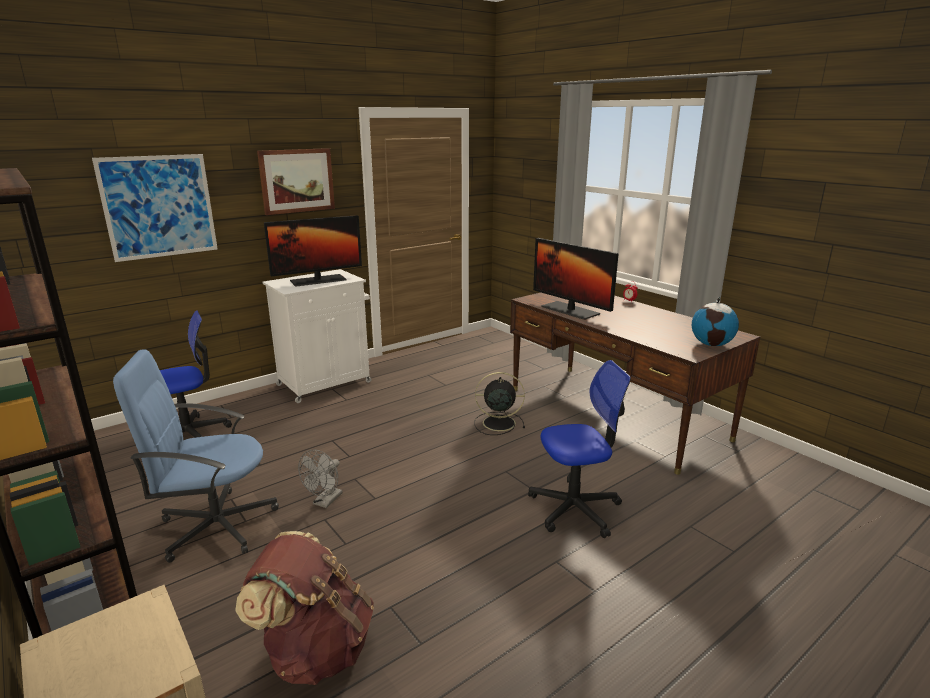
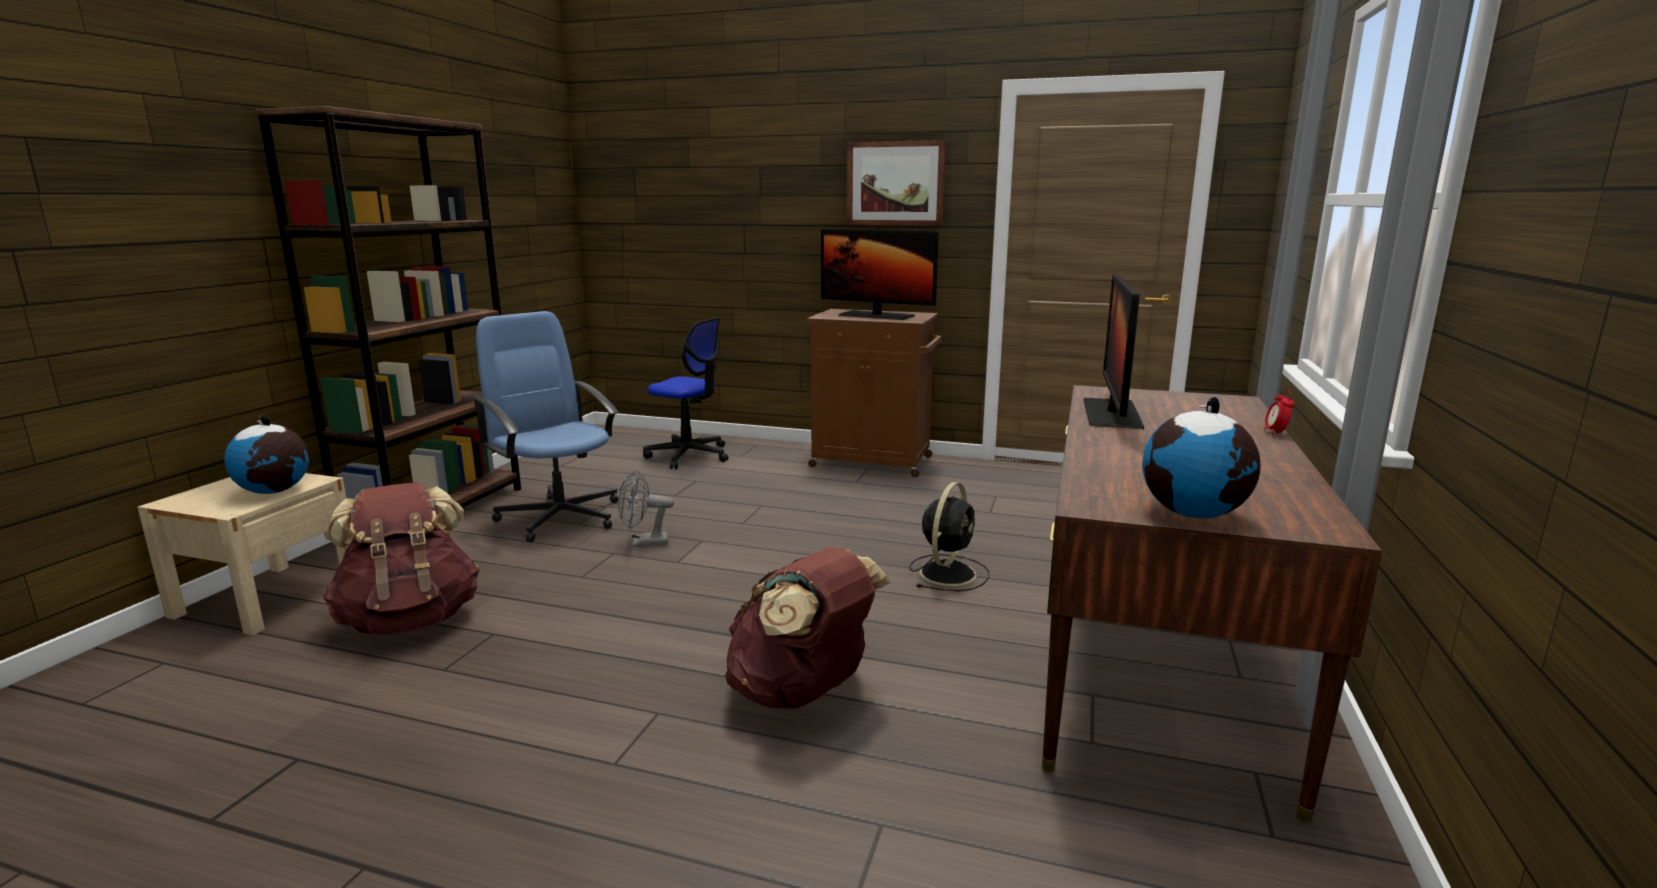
camera: 55 degrees right, 5 degrees down
(146, 634) = (274, 491): none -> globe
(159, 207) = (737, 203): picture -> none
(326, 383) = (874, 462): white cabinet -> brown cabinet
(497, 423) = (948, 572): black fan -> black fan turned 60 degrees clockwise
(575, 508) = (802, 693): office chair -> brown backpack

